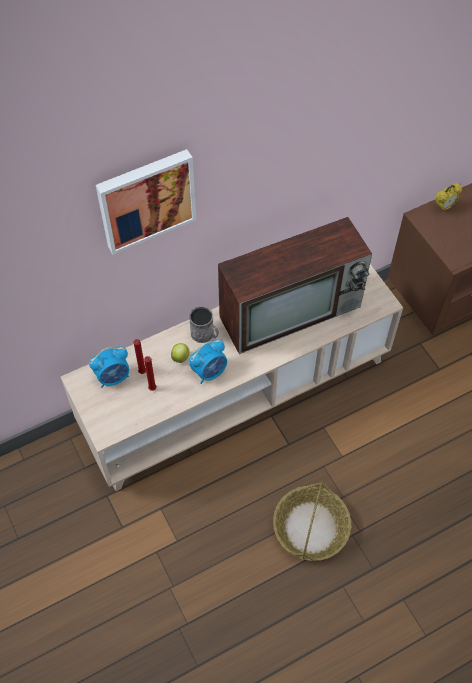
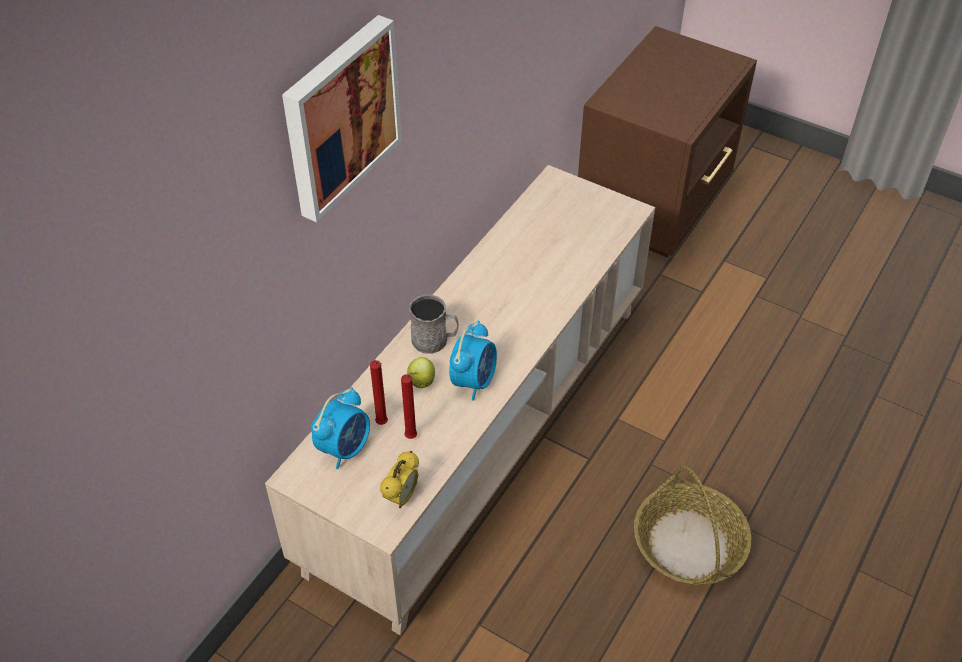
camera: 30 degrees left, 10 degrees down
(292, 310) = (526, 265): television -> none
(444, 207) = (625, 82): alarm clock -> alarm clock (401, 497)

